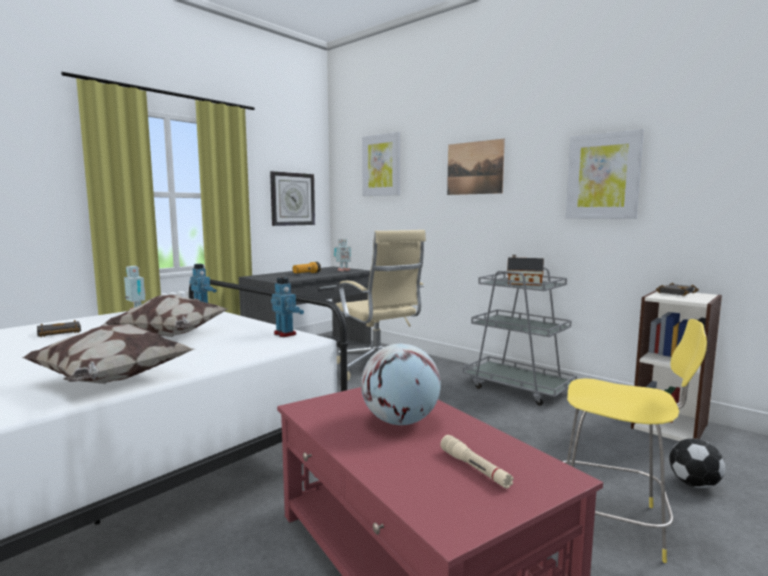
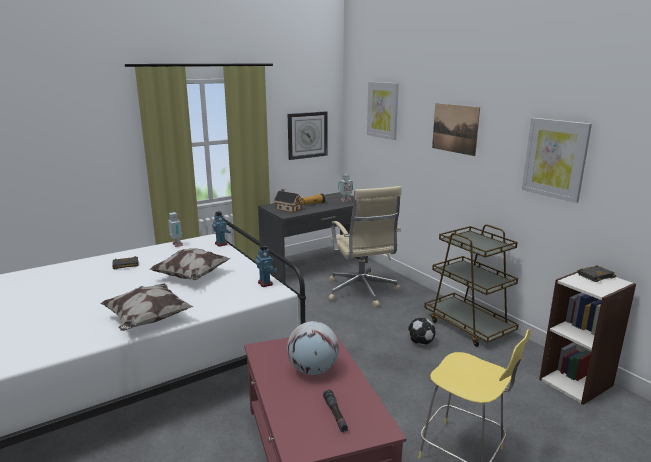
camera: 15 degrees right, 10 degrees up
(475, 468) = (335, 415): beige flashlight -> black flashlight
(518, 388) = (468, 326): grey cart -> brown cart
(523, 283) = (478, 242): toy house -> toy house (288, 209)
(693, 484) = (551, 437): football -> football (420, 343)

